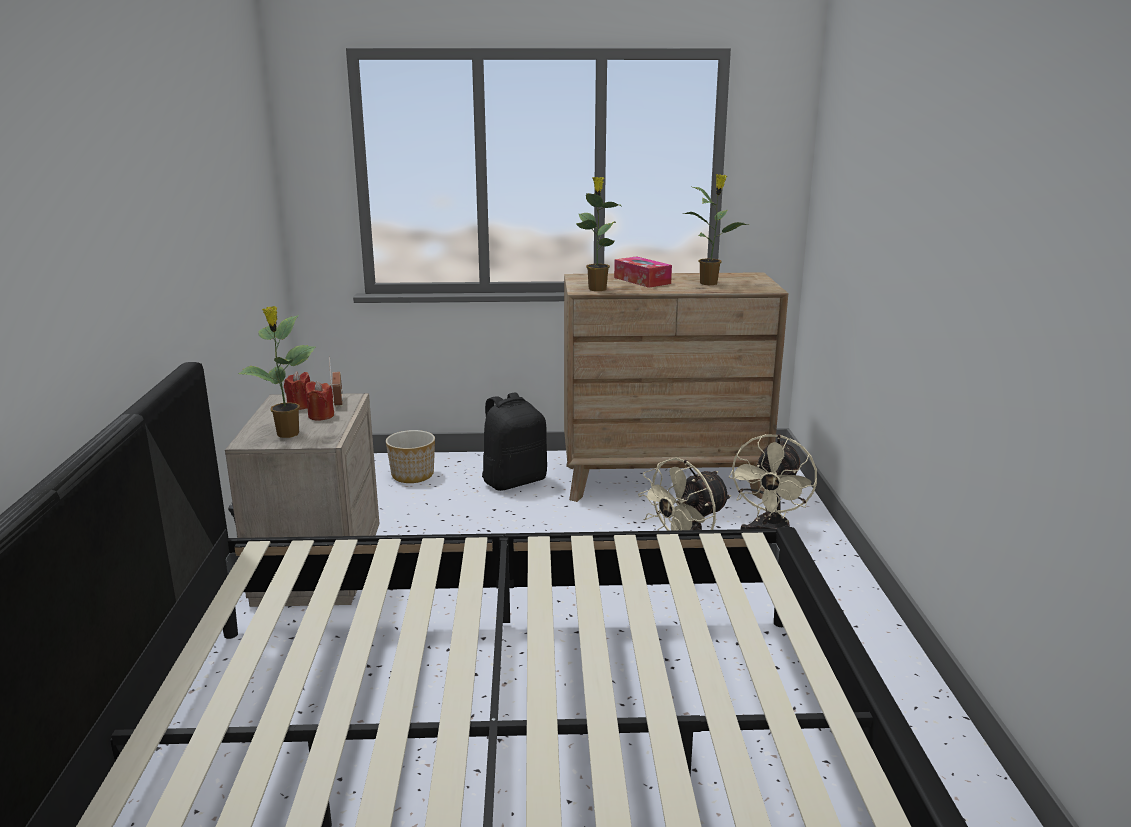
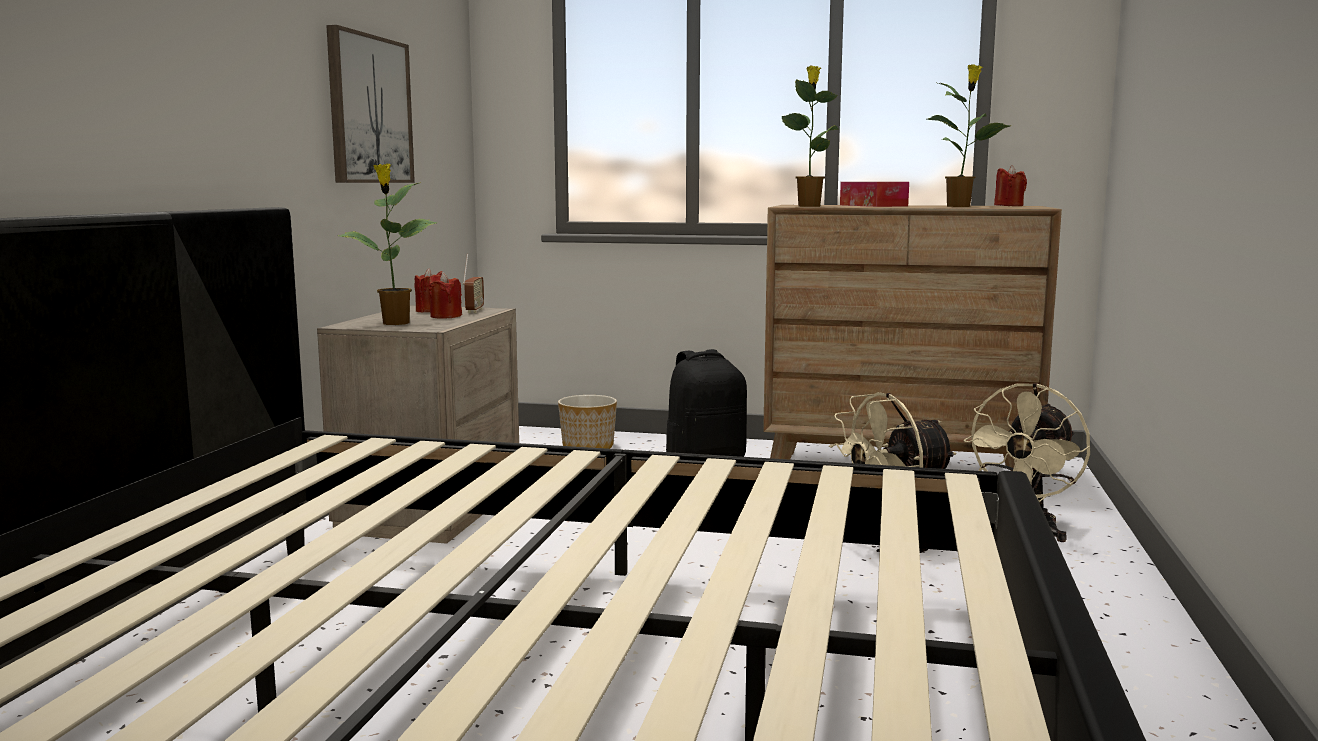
camera: 15 degrees right, 10 degrees down
(221, 230) = (369, 110): none -> picture
(742, 276) = (1009, 206): none -> red candle

